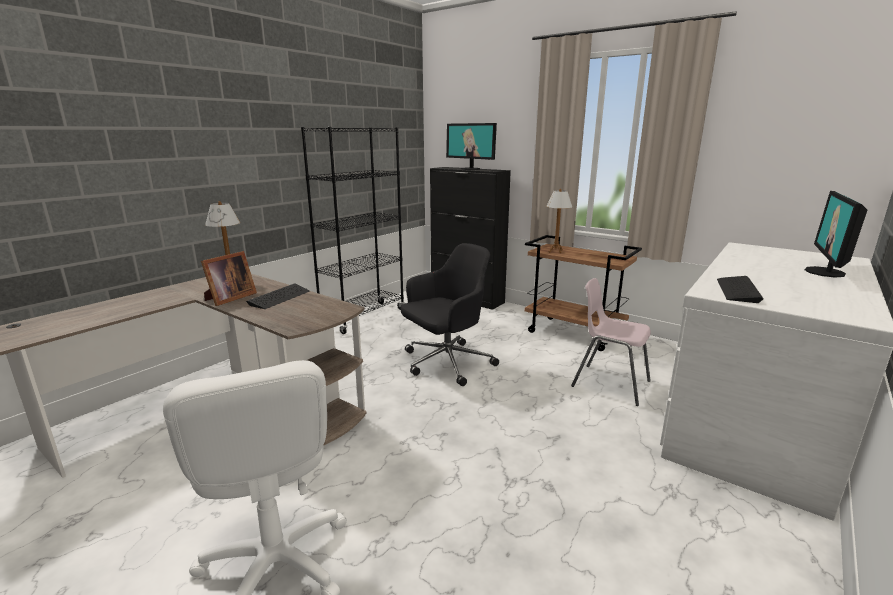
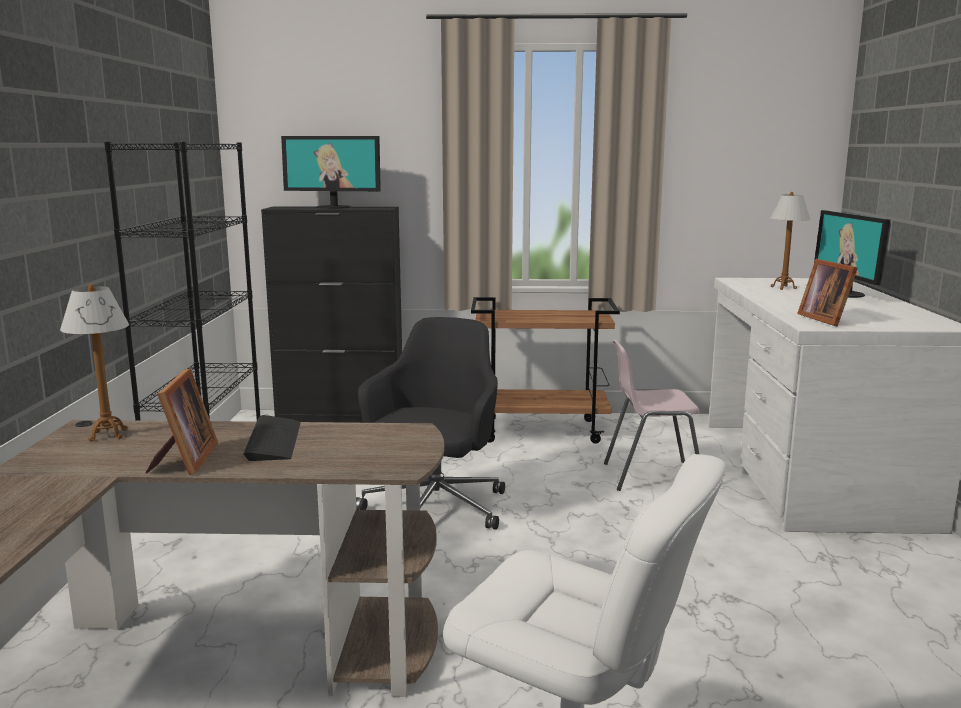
camera: 35 degrees left, 5 degrees down
(555, 251) = (509, 317): table lamp -> table lamp (783, 288)
(738, 290) = (826, 319): keyboard -> picture frame

